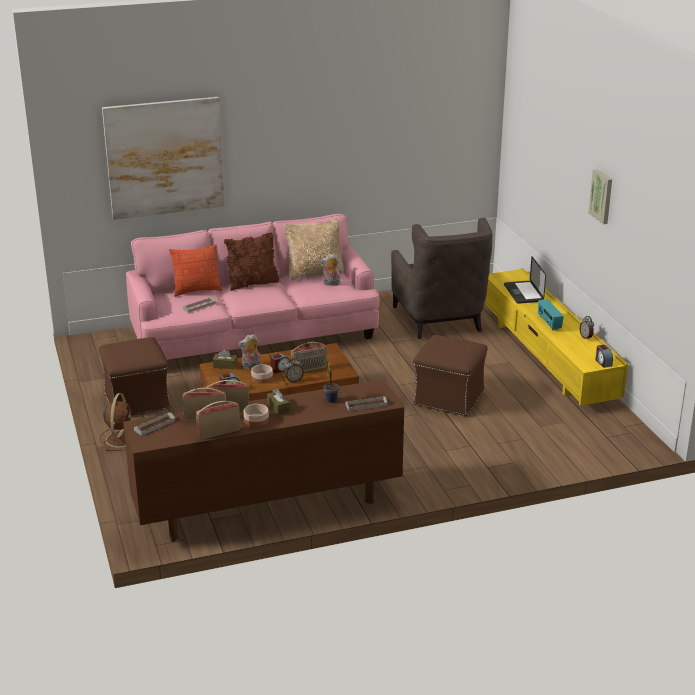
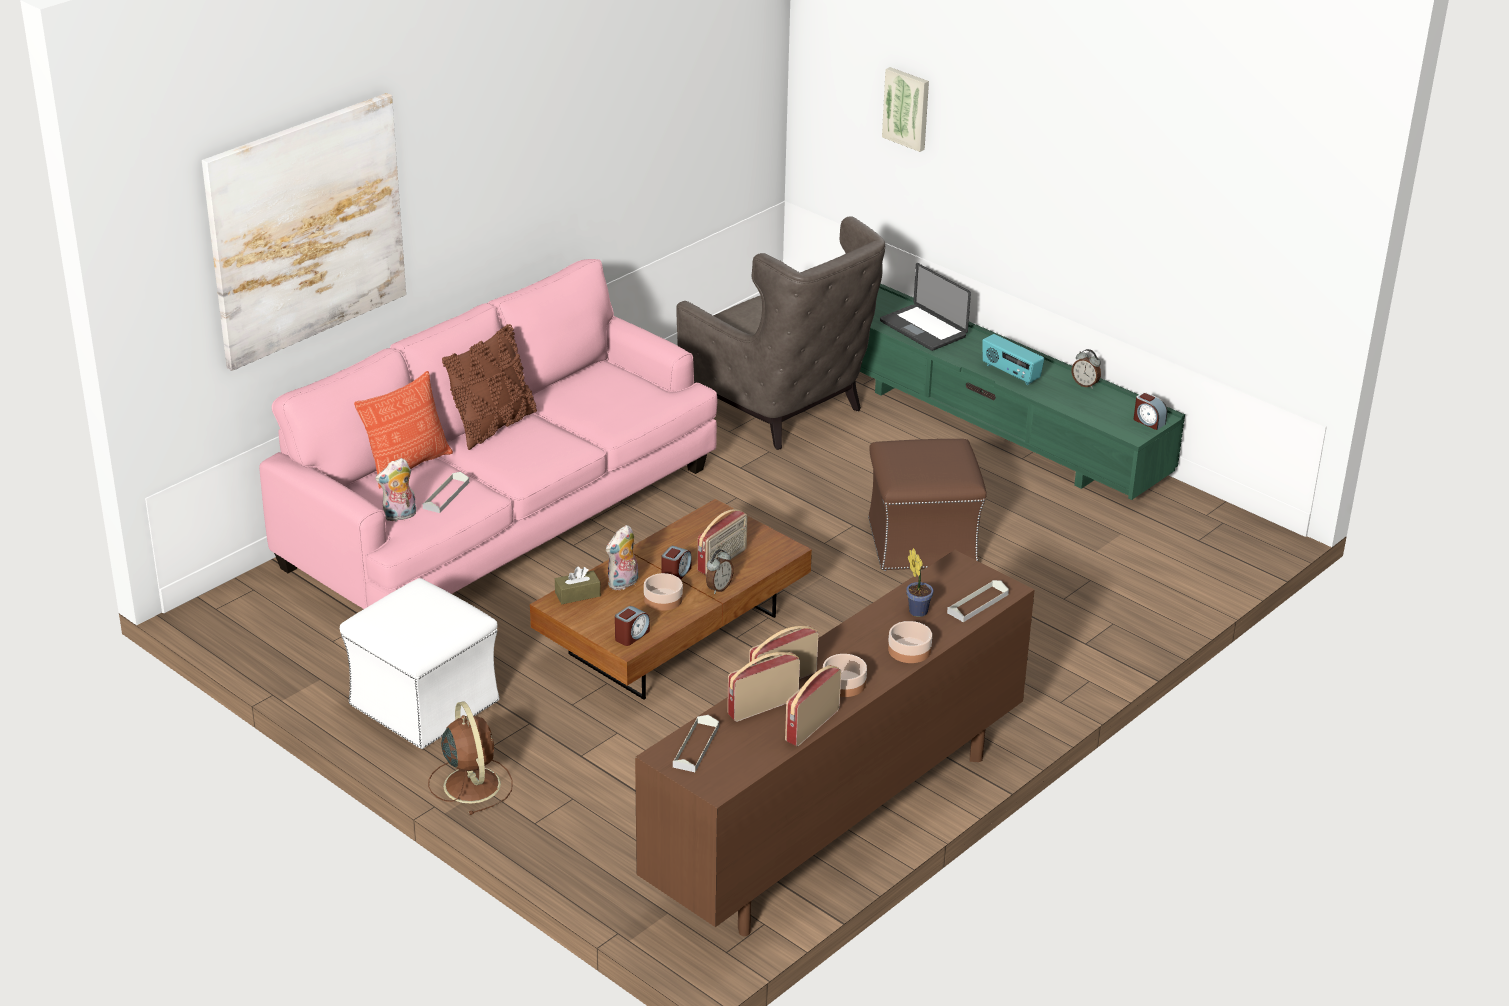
camera: 30 degrees left, 5 degrees up
(136, 400) = (423, 703): brown ottoman -> white ottoman
(278, 407) = (853, 650): brown tissue box -> none
(305, 415) = (908, 650): none -> bowl
(315, 274) = (579, 381): beige pillow -> none
(331, 284) = (624, 392): plush toy -> plush toy (399, 516)
(547, 356) = (996, 426): yellow tv stand -> green tv stand
(602, 196) = (1090, 150): picture -> picture (907, 108)

